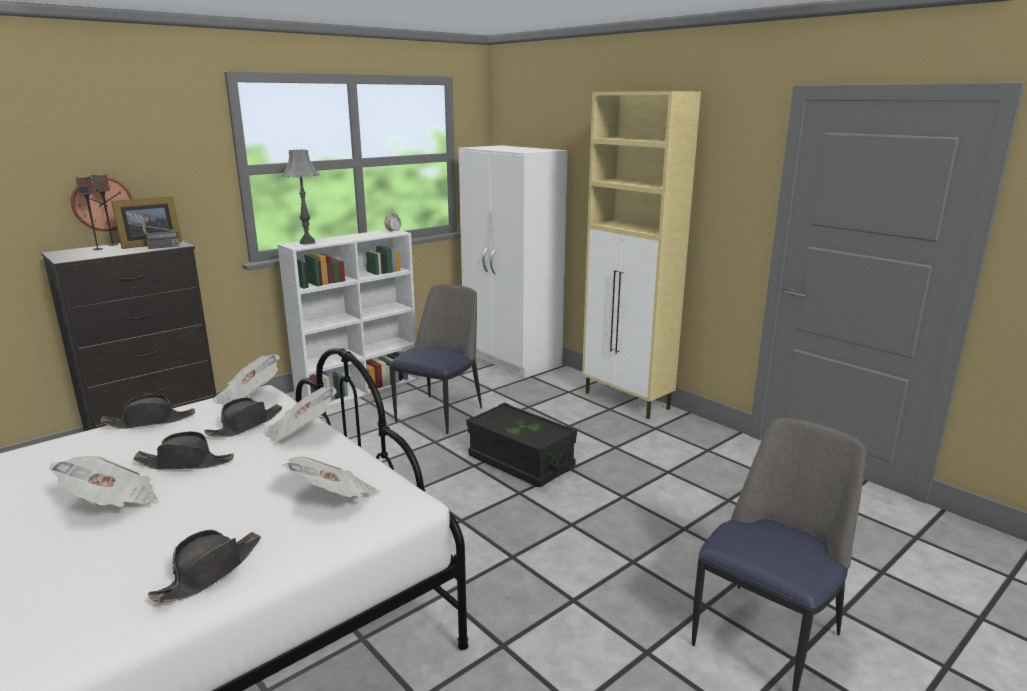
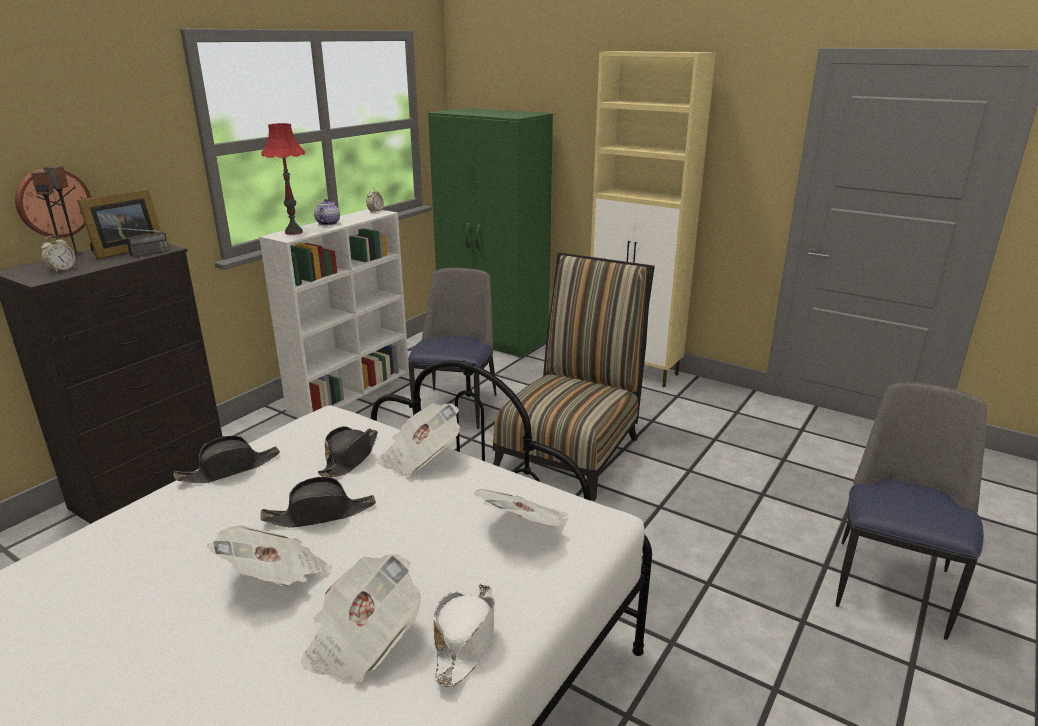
camera: 15 degrees left, 5 degrees up
(88, 254) = (61, 270): none -> alarm clock
(210, 572) = (466, 639): black hat -> white hat
(248, 397) = (322, 423): newspaper -> newspaper (362, 641)
(307, 243) = (293, 232): grey table lamp -> red table lamp
(343, 237) = (328, 223): none -> teapot
(512, 359) = (494, 339): white wardrobe -> green wardrobe
(520, 462) = (571, 449): black storage box -> chair

